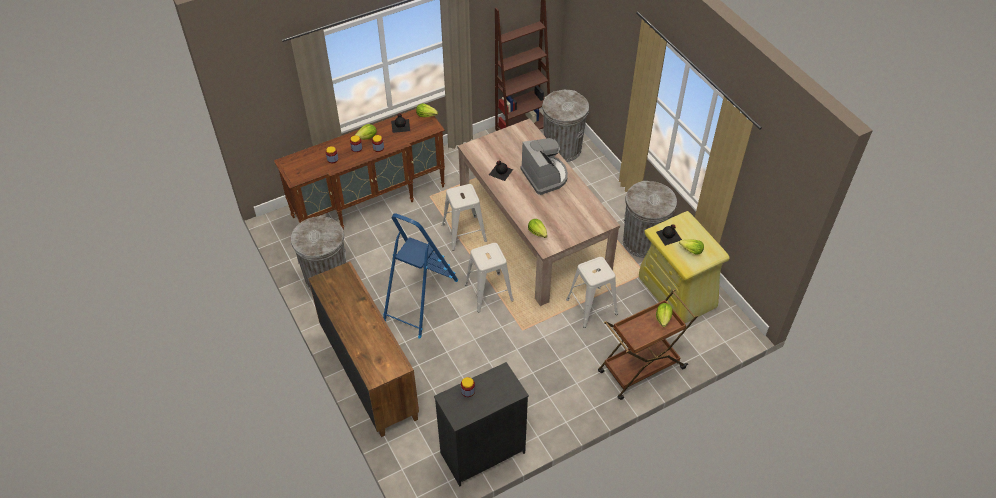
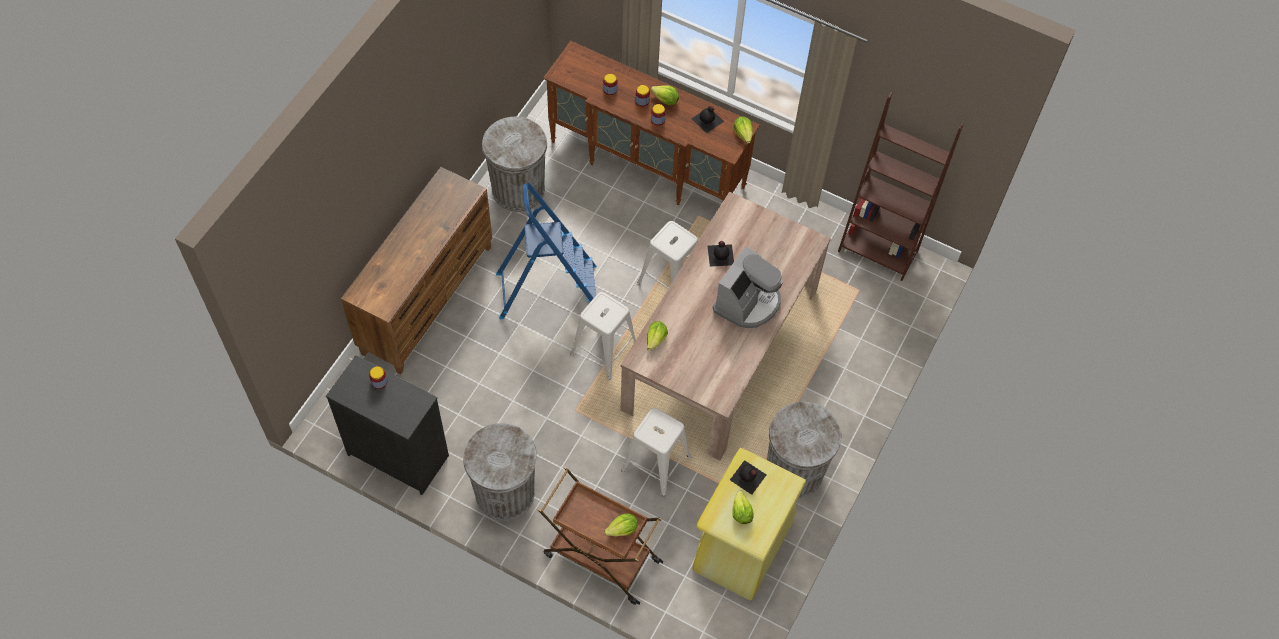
camera: 55 degrees right, 10 degrees up
(562, 149) = (879, 308): grey trash can -> grey trash can (504, 493)

